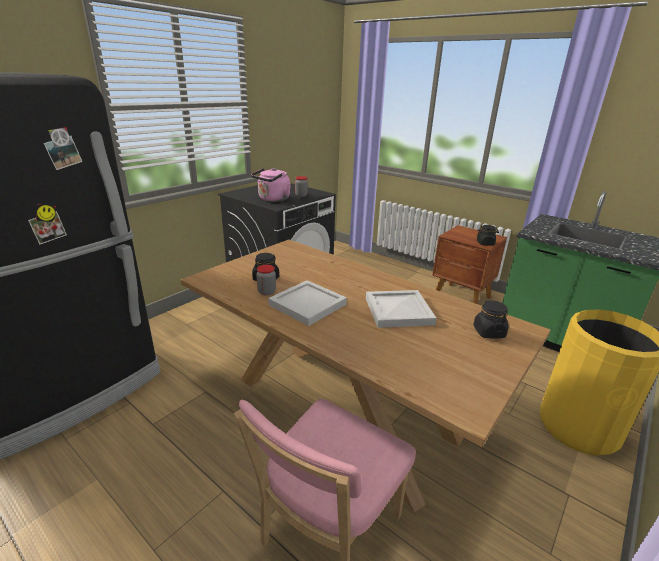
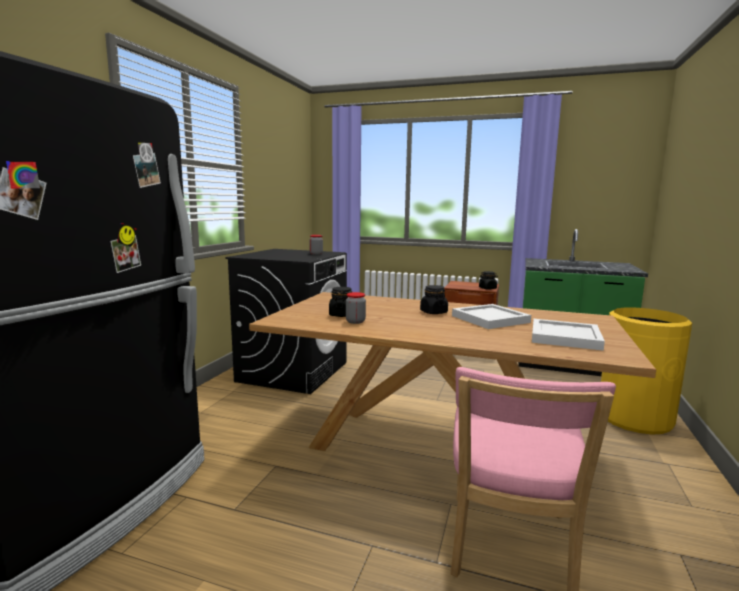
camera: 20 degrees left, 15 degrees down
(273, 199) = (292, 257): pink kettle -> none
(306, 304) = (405, 324): white tray -> white tray (564, 337)
(488, 332) = (574, 321): black jar -> black jar (433, 312)

